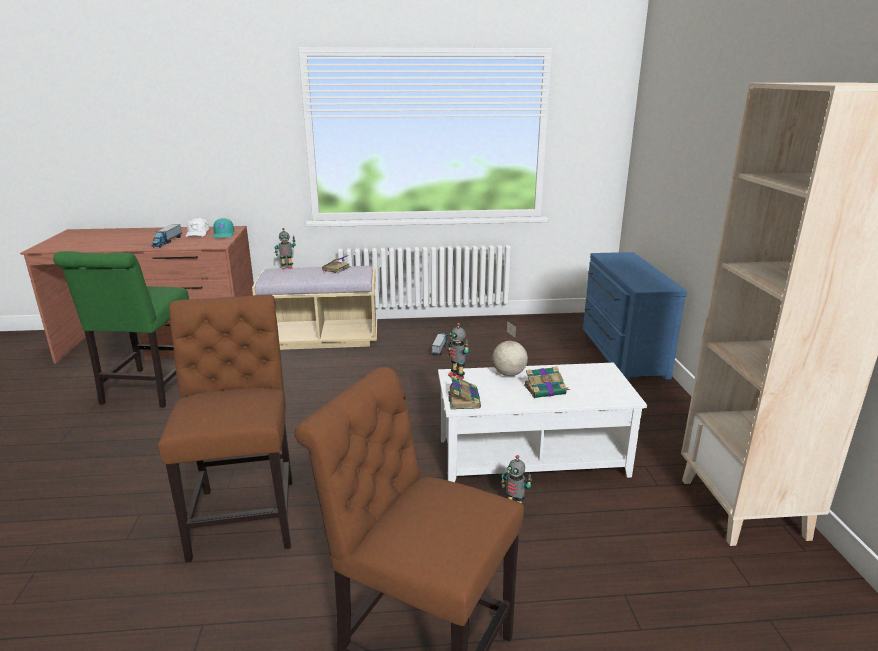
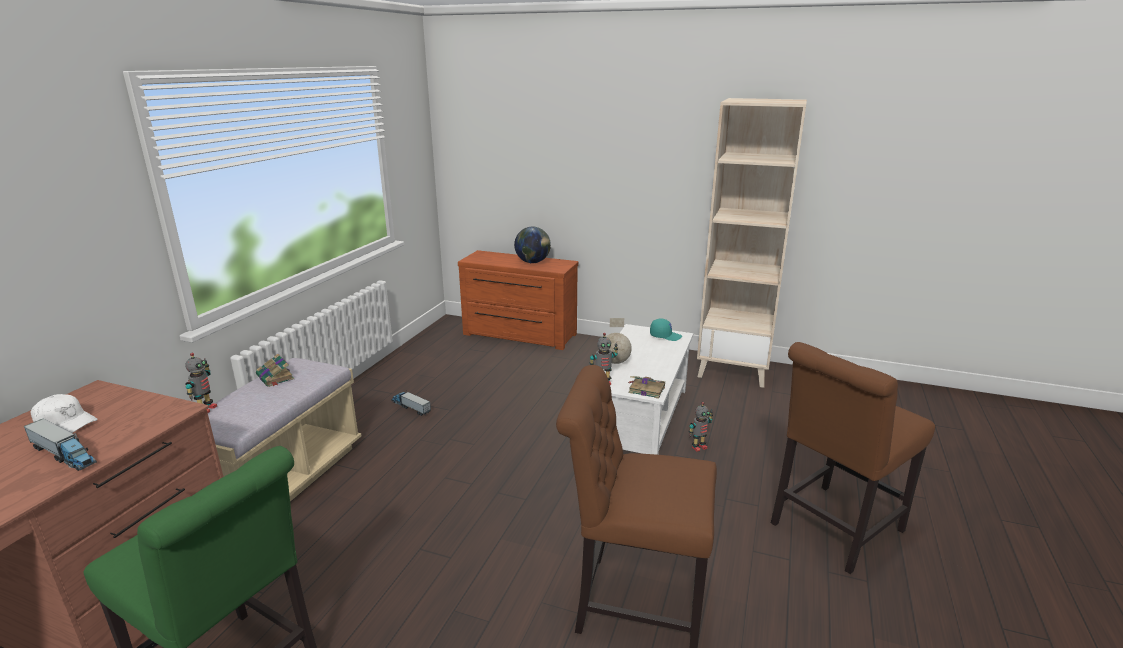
camera: 65 degrees left, 0 degrees up
(224, 235) = (125, 401): turquoise cap -> turquoise cap (665, 336)
(545, 390) = (651, 356): book -> none
(620, 352) = (518, 335): blue dresser -> brown dresser
(641, 275) = (532, 262): none -> globe

